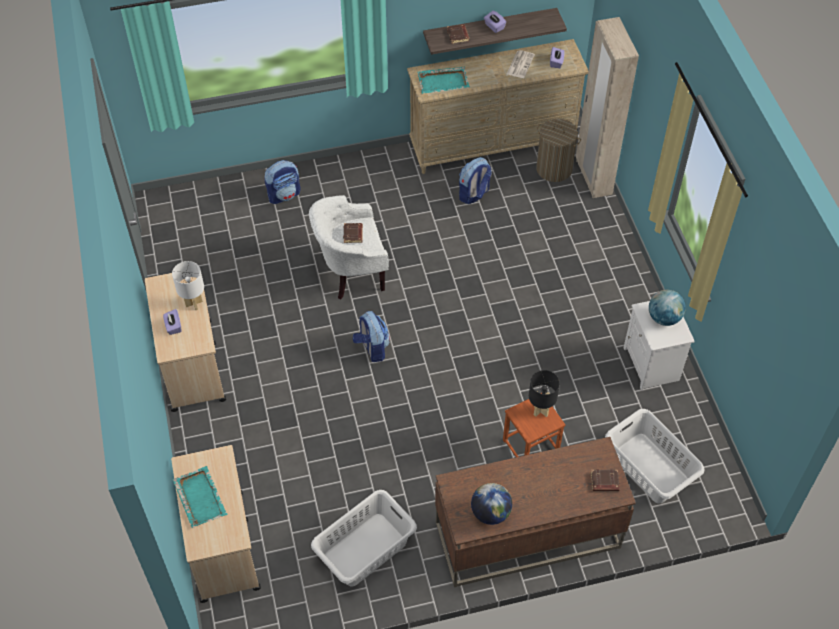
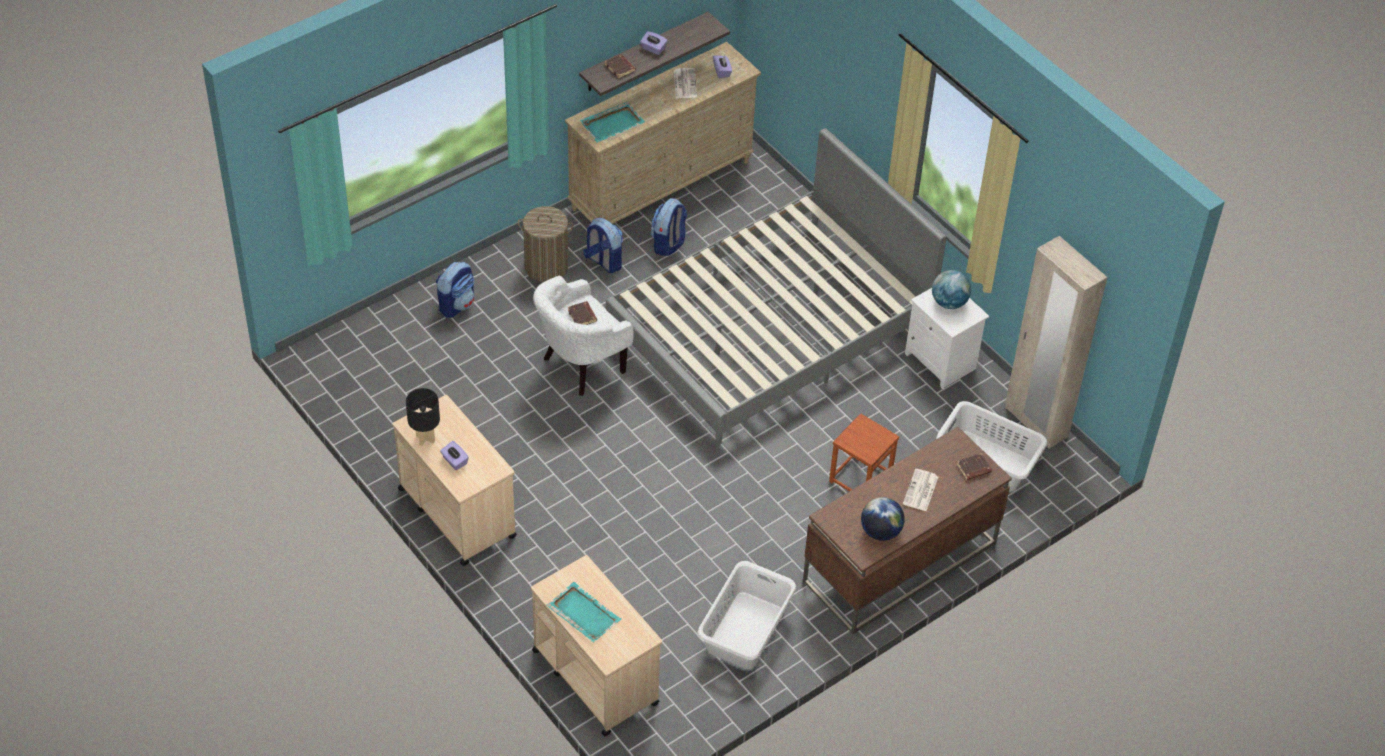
camera: 25 degrees left, 5 degrees down
(194, 303) = (463, 431): white table lamp -> none
(372, 348) = (644, 434): backpack -> backpack (603, 261)
(520, 290) = (770, 329): none -> grey bed
(540, 411) = (868, 431): black table lamp -> black table lamp (425, 439)
(546, 486) = (920, 491): none -> newspaper
(554, 169) = (741, 192): laundry basket -> laundry basket (546, 266)
(593, 177) = (787, 190): beige wardrobe -> beige wardrobe (1035, 422)

